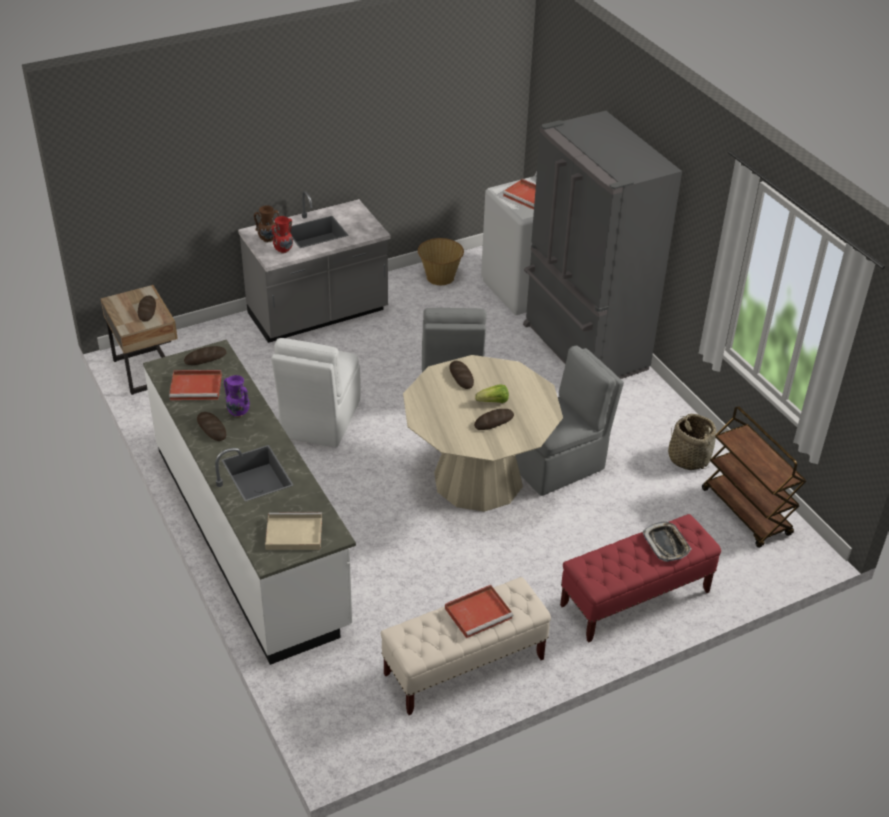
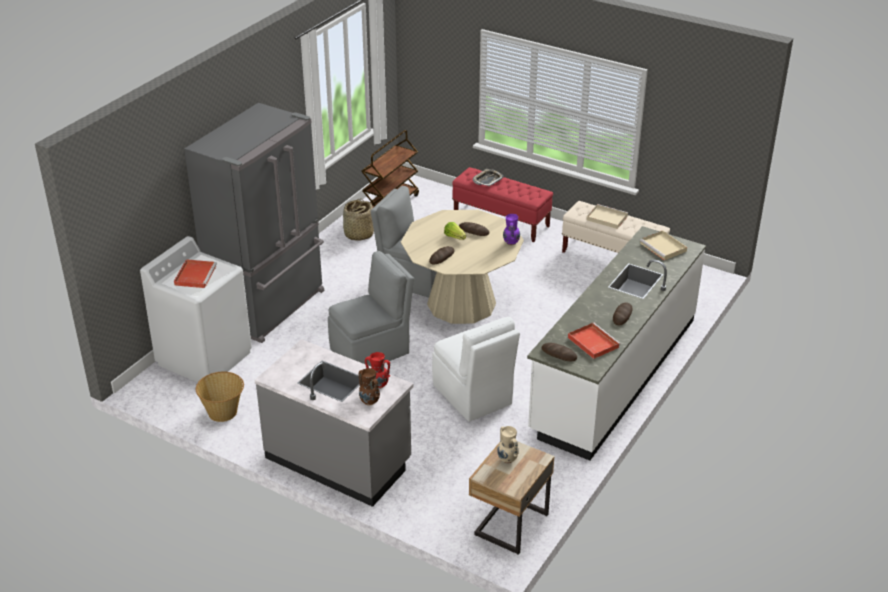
camera: 120 degrees left, 5 degrees down
(147, 310) = (507, 460): bread -> beige vase
(238, 412) = (595, 312): purple vase -> purple vase (511, 243)
(320, 420) = (473, 396): white chair -> white chair turned 75 degrees clockwise
(479, 612) = (606, 218): red tray -> beige tray

